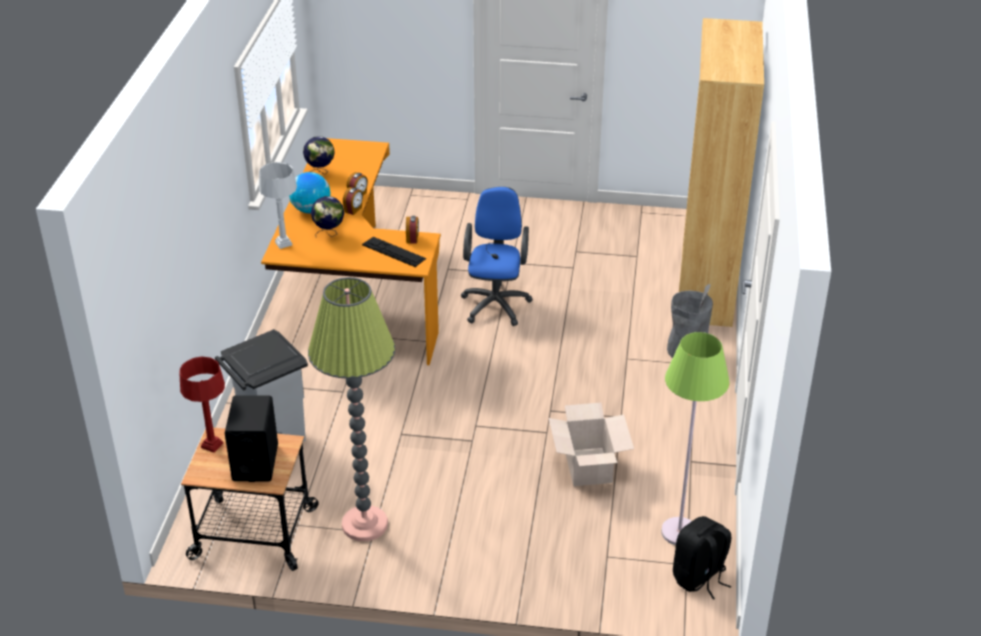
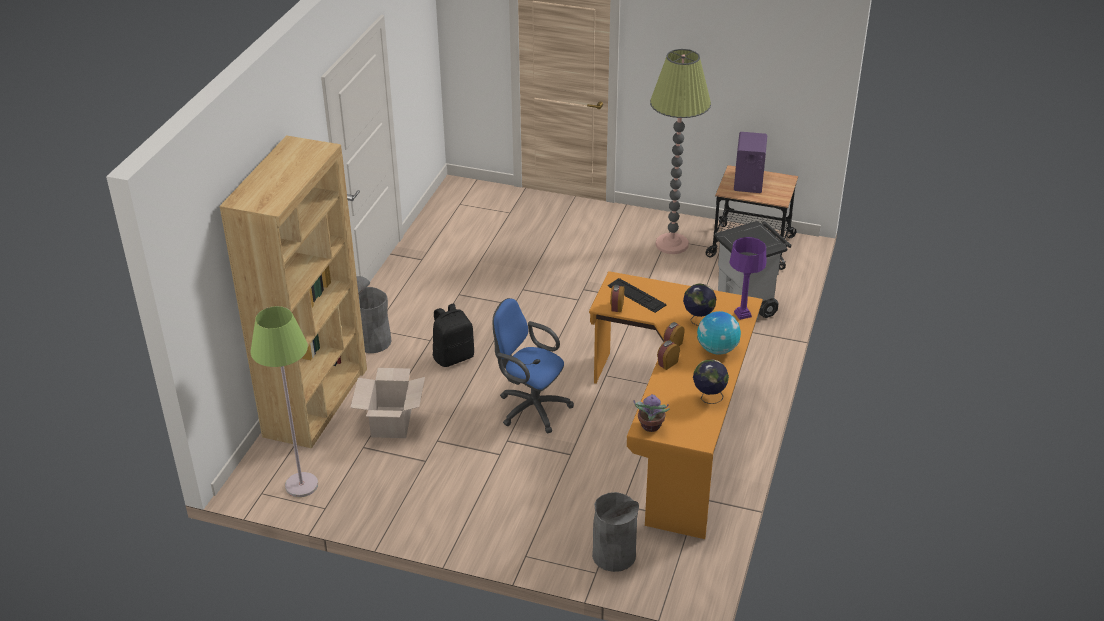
camera: 170 degrees left, 0 degrees up
(212, 445) = (781, 194): red table lamp -> none
(255, 462) = (748, 182): black speaker -> purple speaker
(284, 243) = (742, 314): grey table lamp -> purple table lamp
(370, 149) = (650, 426): none -> potted plant
(398, 206) = (614, 555): none -> grey trash can
(496, 303) = (530, 407): blue office chair -> blue office chair turned 105 degrees clockwise
(587, 467) = (500, 263): cardboard box -> cardboard box (392, 422)
(679, 532) = (455, 220): green floor lamp -> green floor lamp (302, 485)
(699, 578) = (455, 197): black backpack -> black backpack (453, 357)

